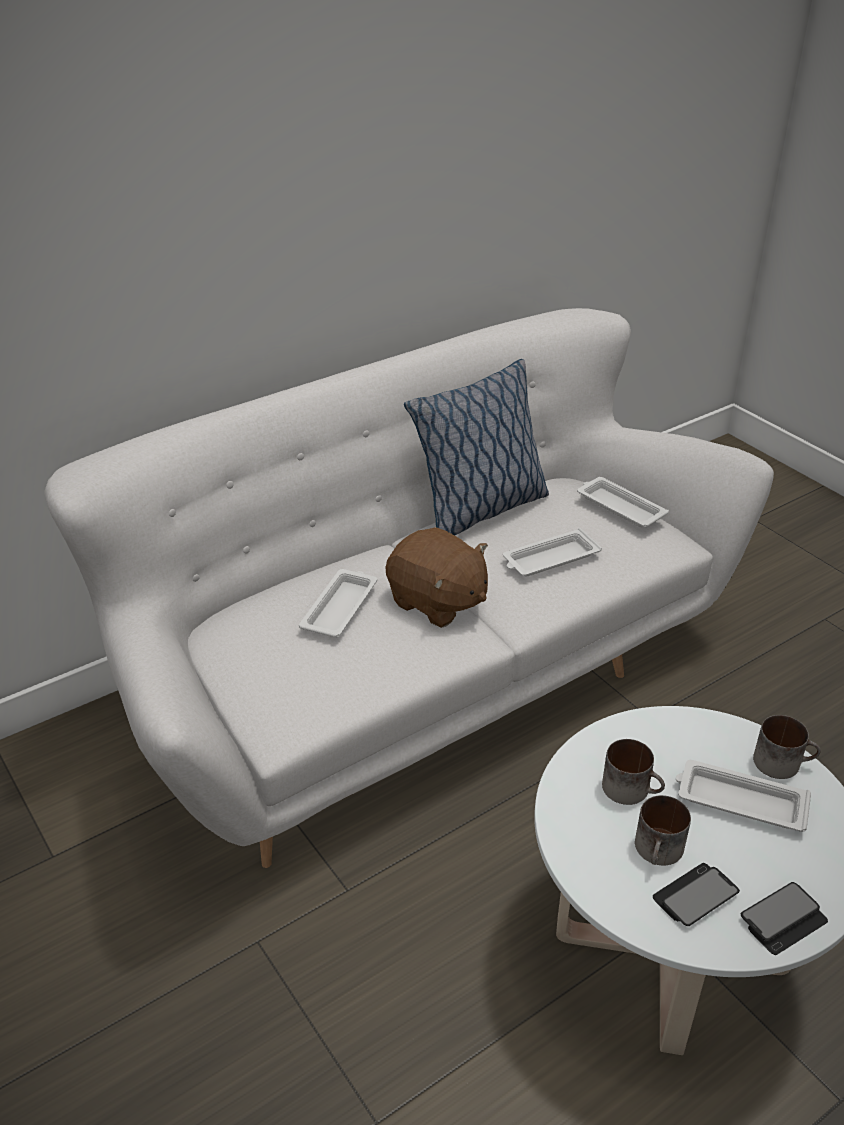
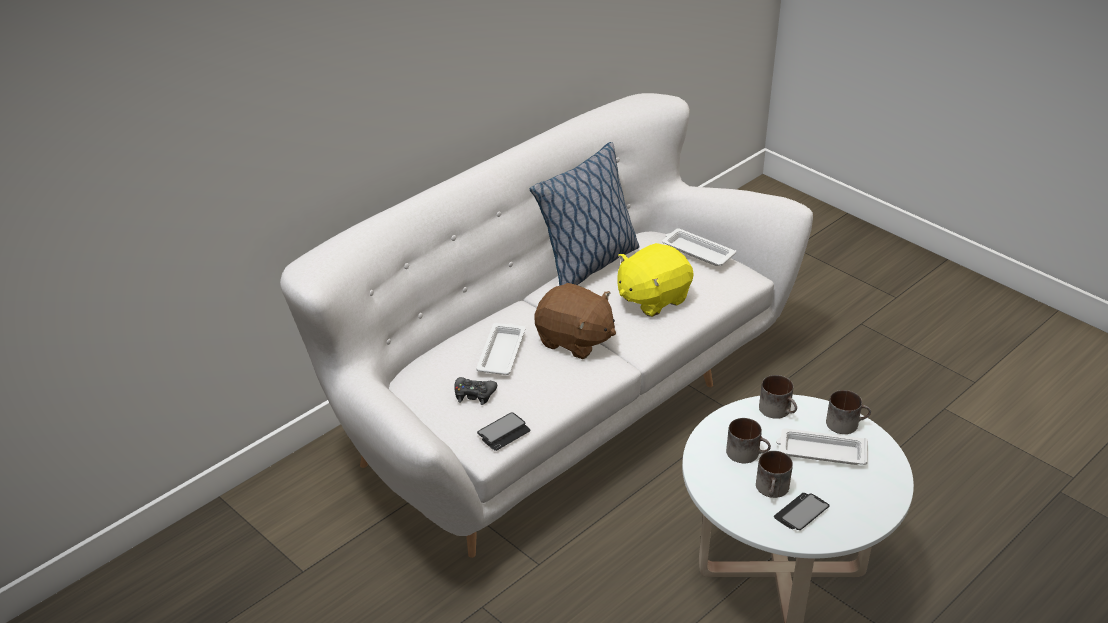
camera: 10 degrees left, 0 degrees up
(287, 658) = (474, 394): none -> black game controller
(549, 559) = (652, 298): white tray -> yellow plush toy
(688, 730) = (778, 410): none -> mug
(783, 919) = (859, 519): phone -> phone (504, 433)

